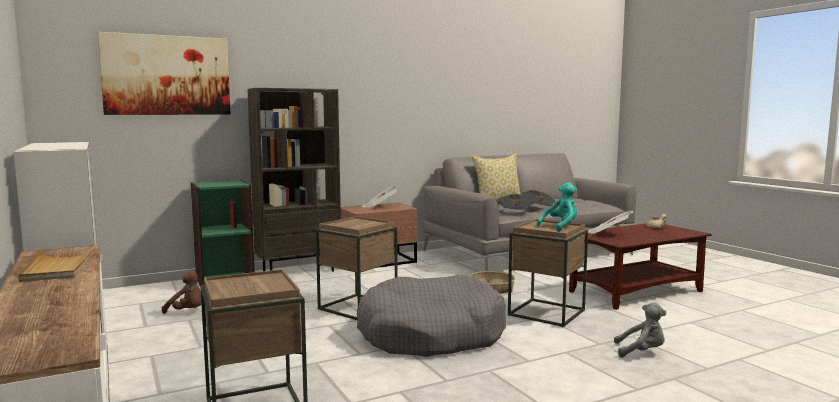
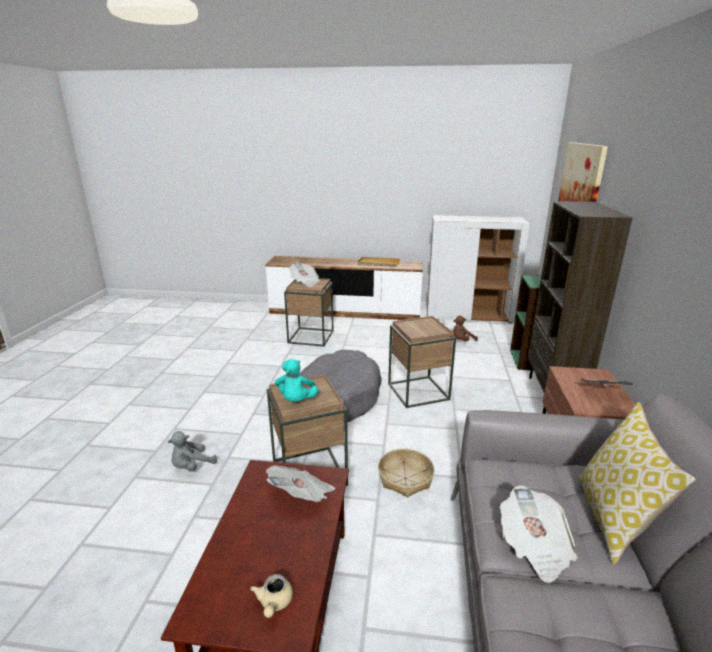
camera: 125 degrees right, 15 degrees up
(515, 212) = (495, 483): newspaper -> newspaper (305, 282)

